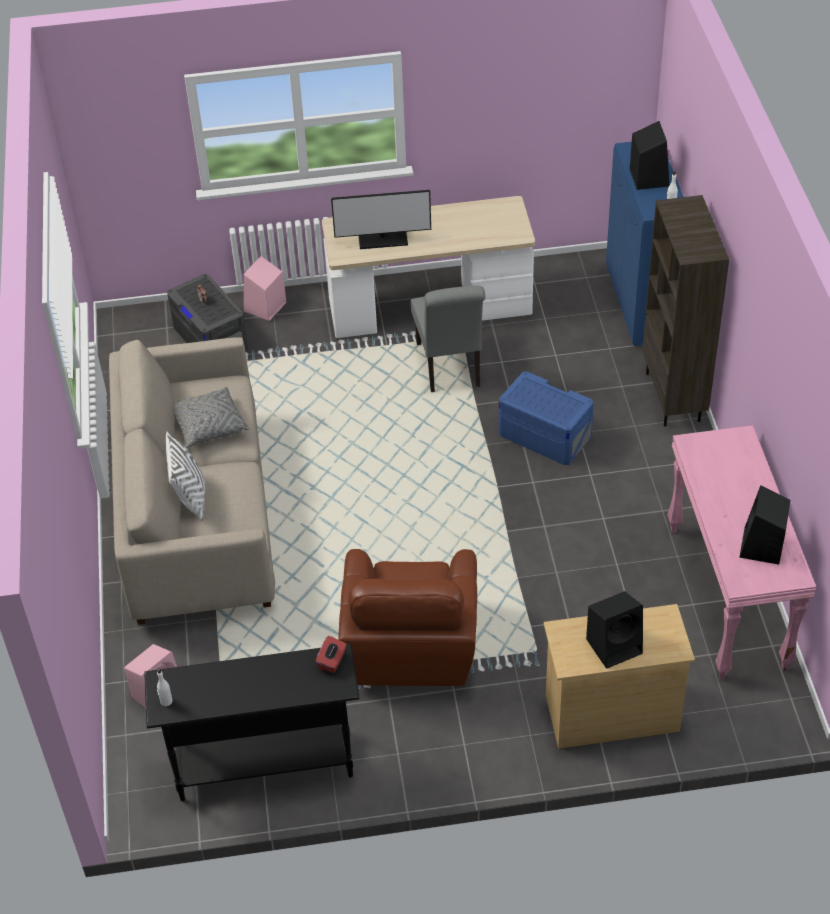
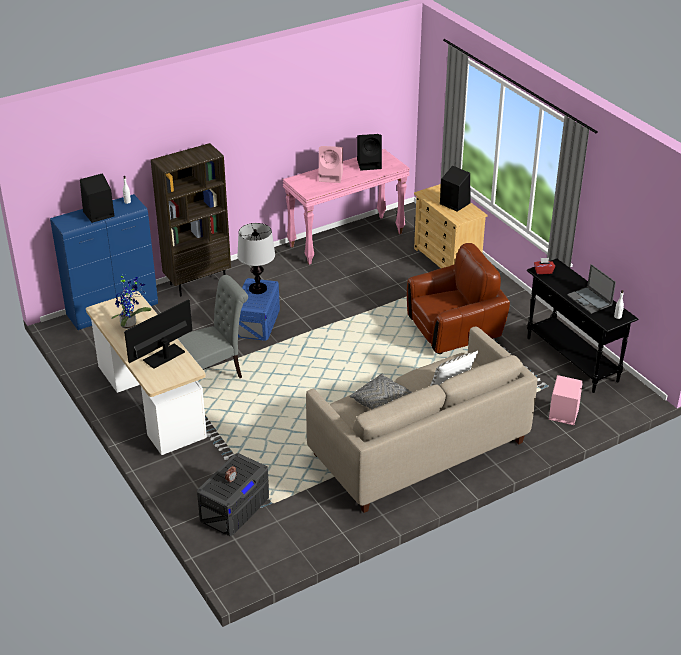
camera: 115 degrees left, 10 degrees down
(225, 685) = (590, 300): none -> laptop
(264, 307) = (186, 489): pink speaker -> pink speaker (331, 176)
(383, 240) = (164, 356): monitor -> monitor turned 105 degrees counterclockwise
(463, 225) = (130, 324): none -> potted plant
(559, 404) = (257, 289): none -> table lamp

